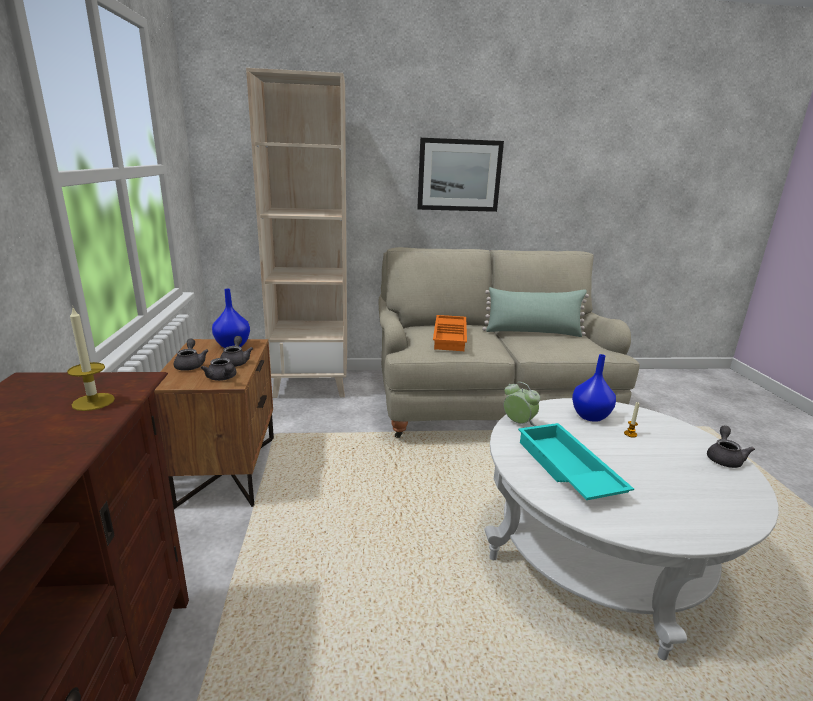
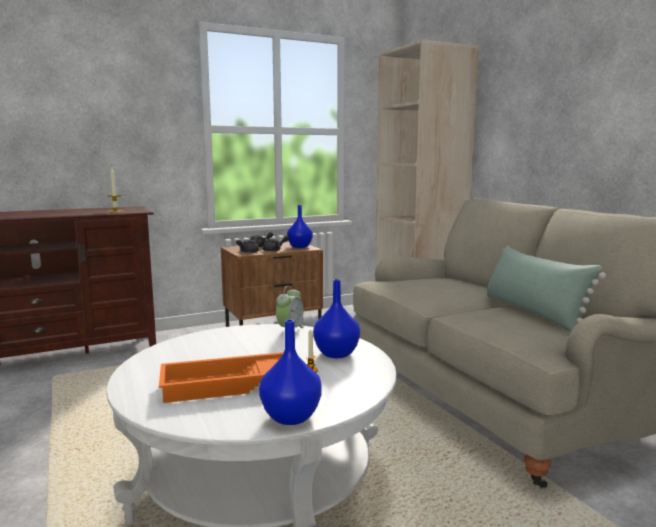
camera: 70 degrees right, 10 degrees down
(451, 337) = (431, 285): orange tray -> orange tray (229, 385)
(459, 175) = (574, 120): picture -> none
(565, 469) = (218, 347): turquoise tray -> none
(724, 458) = (291, 416): grey teapot -> blue vase

